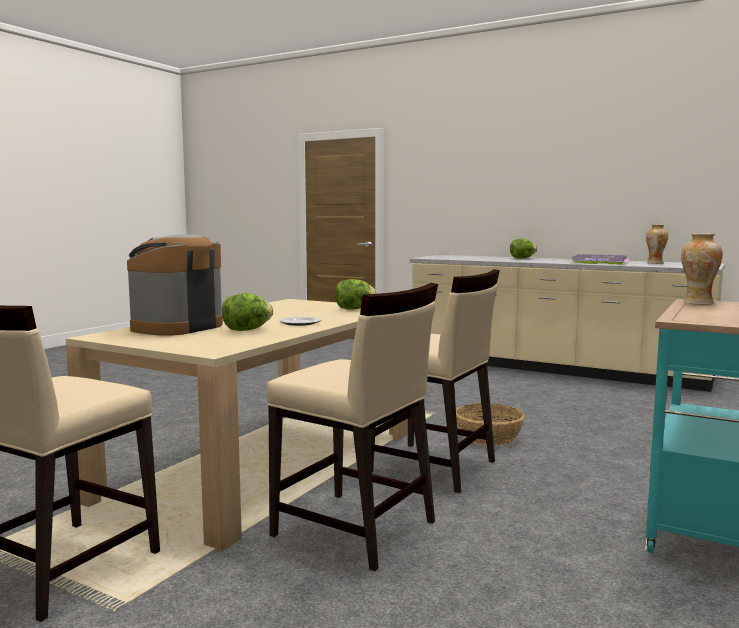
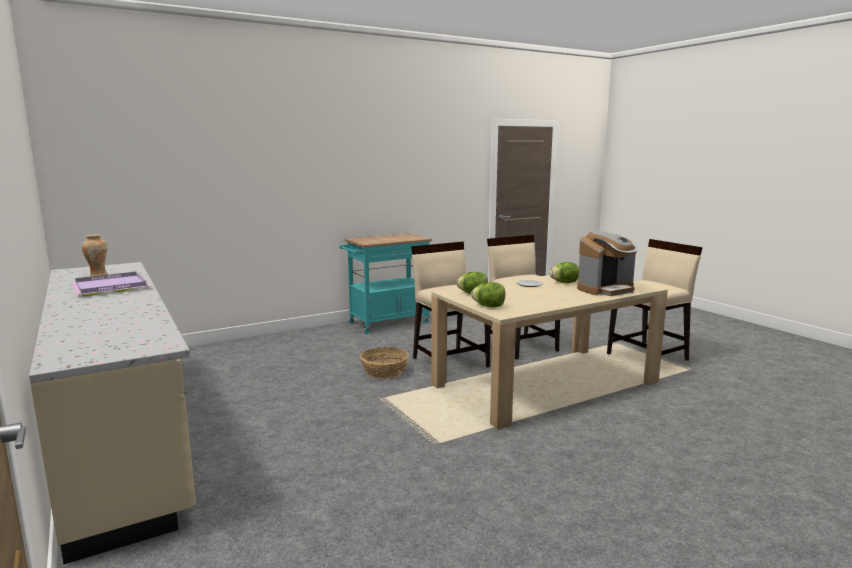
camera: 150 degrees left, 5 degrees up
(522, 258) = (80, 316): lettuce -> lettuce (489, 306)
(698, 303) = (372, 242): vase -> none

